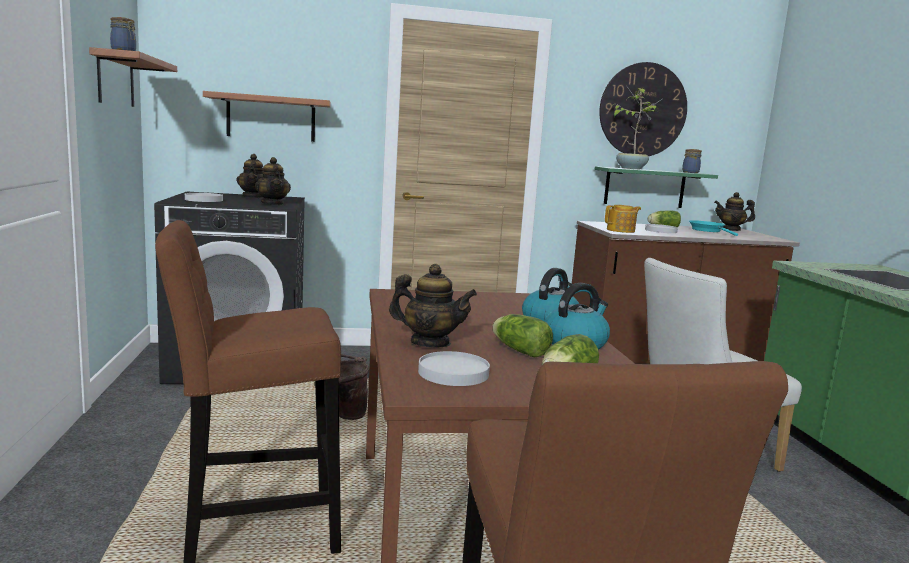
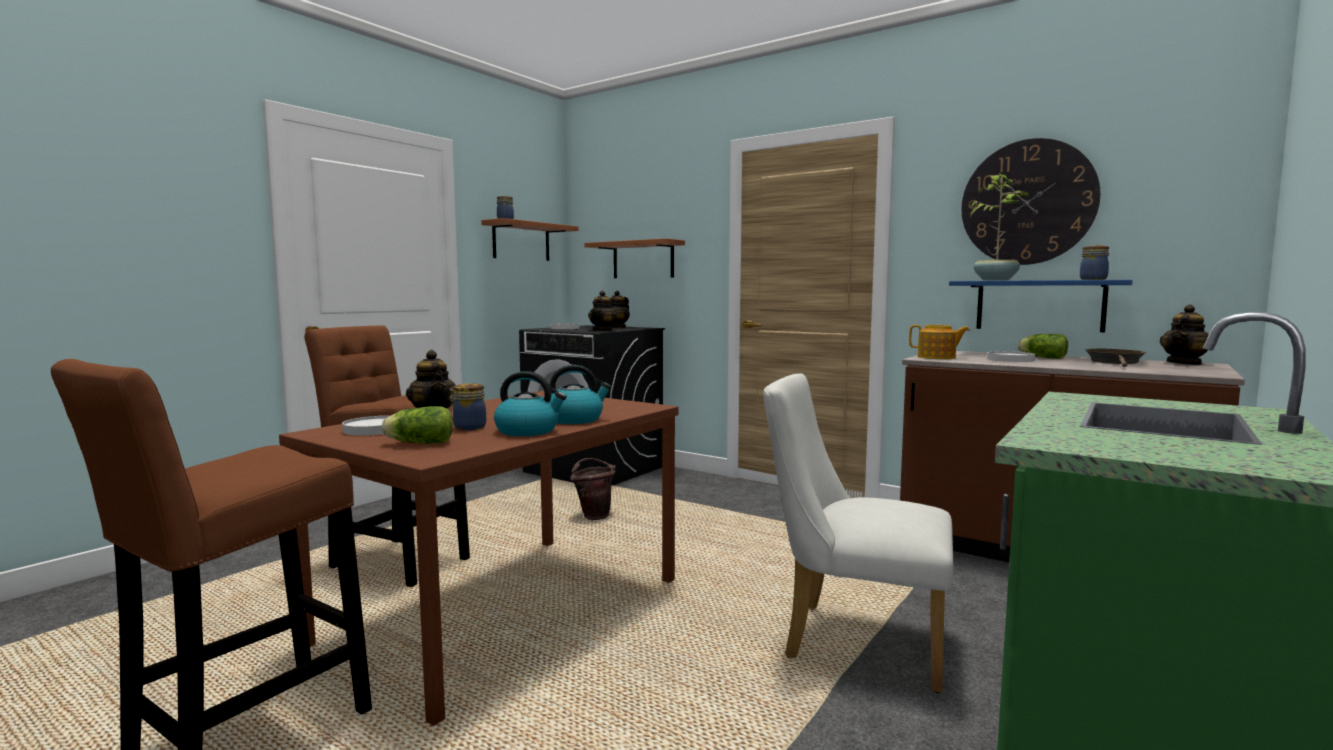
camera: 45 degrees right, 5 degrees down
(518, 350) = (468, 427): lettuce -> jar
(644, 187) = (1039, 305): green shelf -> blue shelf
(708, 230) = (1115, 362): turquoise frying pan -> brown frying pan
(731, 229) = (1184, 363): teapot -> teapot turned 90 degrees counterclockwise

